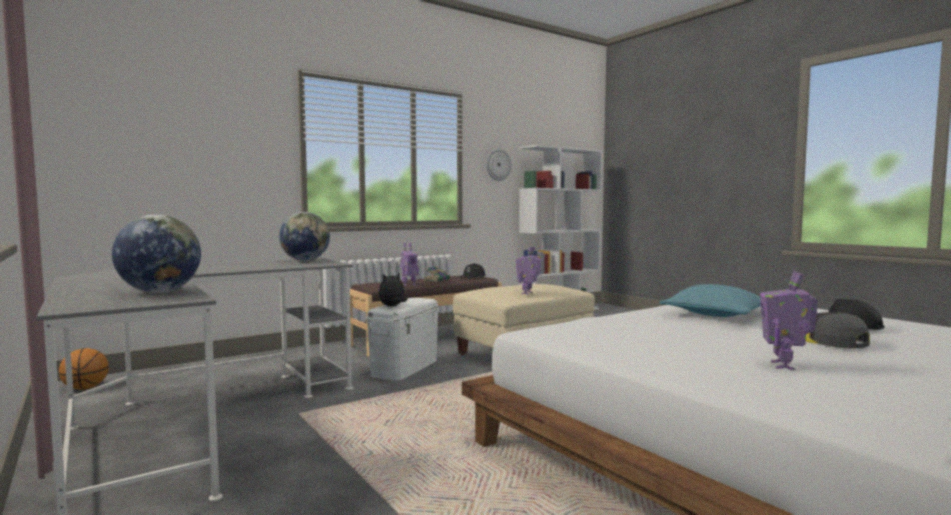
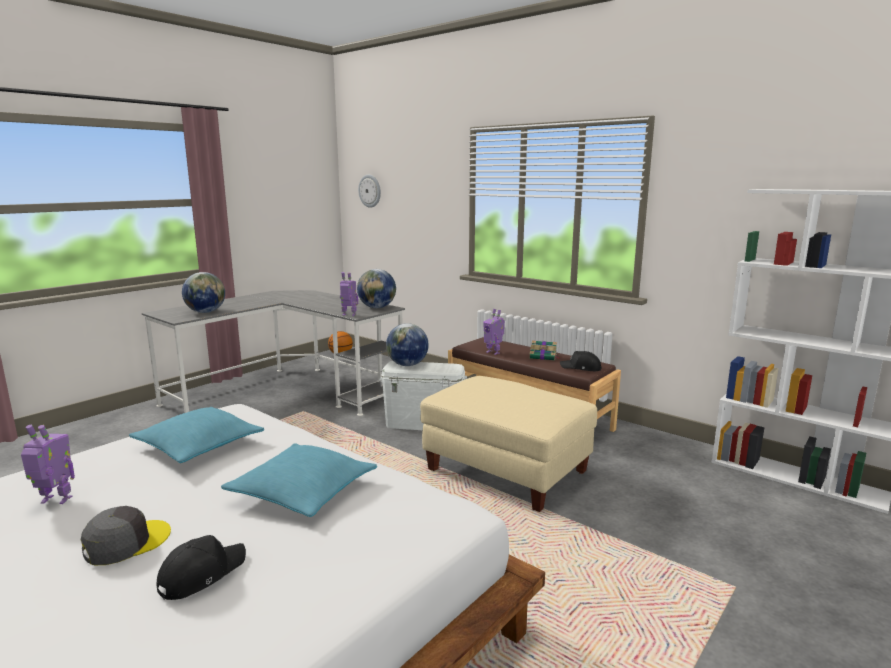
camera: 75 degrees right, 10 degrees up
(392, 306) = (407, 365): plush toy -> globe
(498, 165) = (710, 218): wall clock -> wall clock (370, 191)
(528, 293) = (473, 400): toy robot -> toy robot (349, 315)
(634, 335) = (199, 445): none -> turquoise pillow

